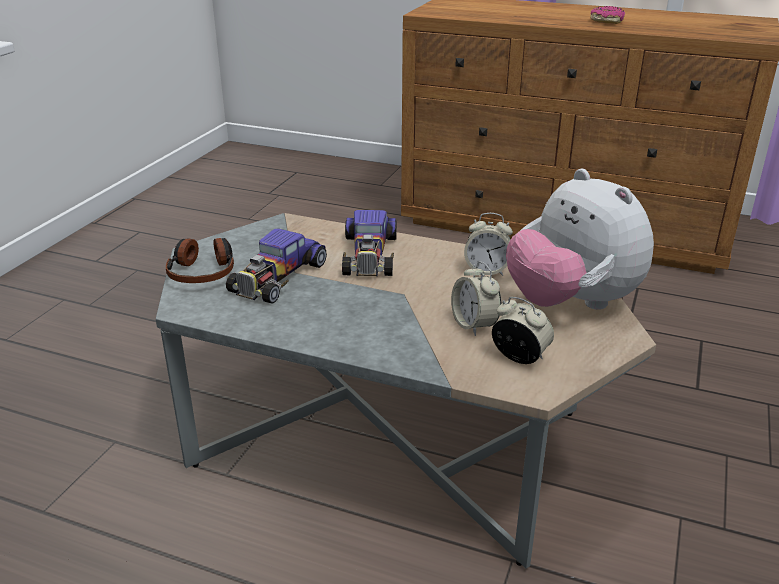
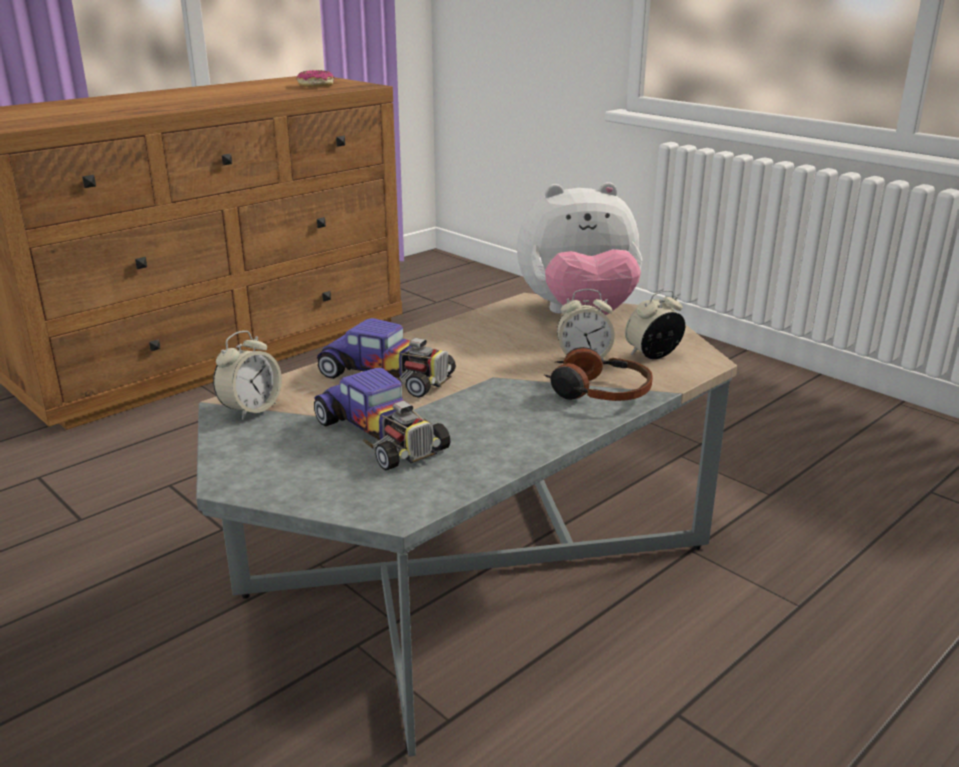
camera: 65 degrees left, 5 degrees down
(203, 272) = (307, 482): headphones -> headphones (598, 392)
(486, 270) = (485, 331): alarm clock -> alarm clock (251, 409)
(606, 21) = (214, 98): donut -> donut (315, 86)

